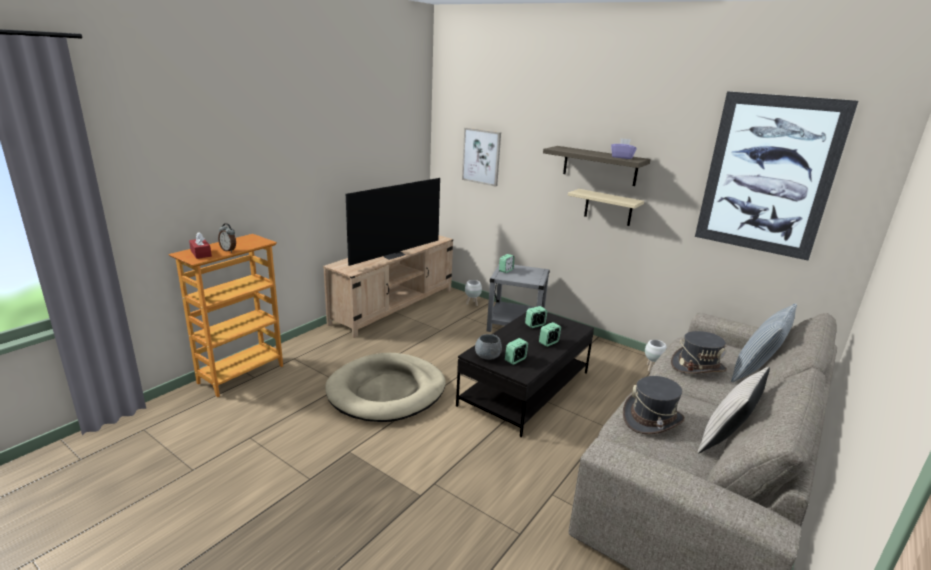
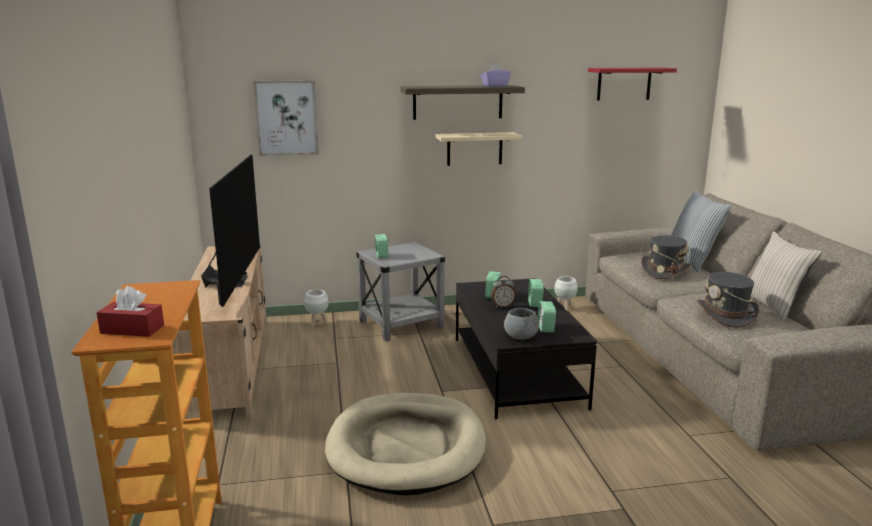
camera: 45 degrees left, 5 degrees down
(229, 250) = (164, 310): alarm clock -> alarm clock (502, 306)
(768, 175) = (624, 83): picture -> red shelf

